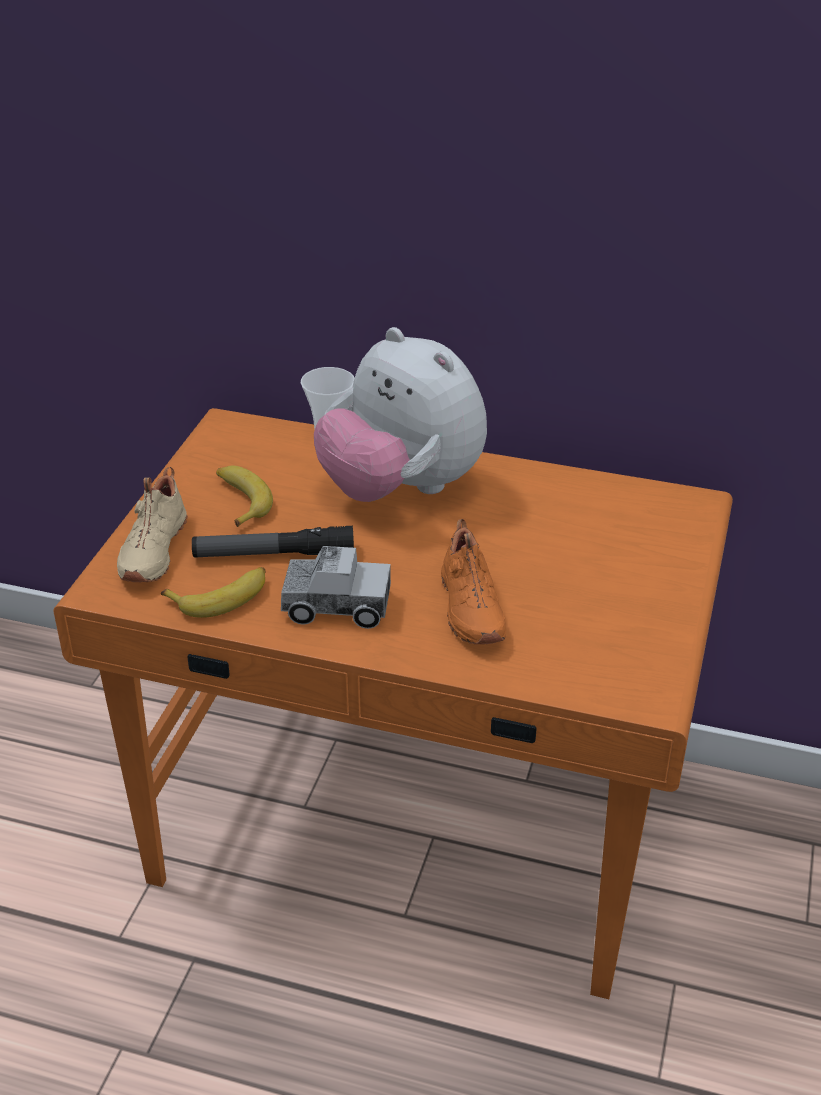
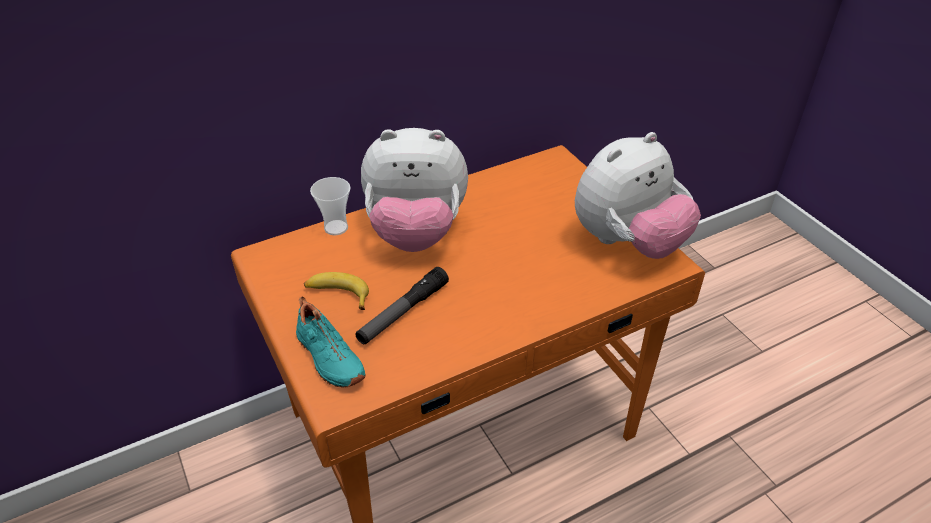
camera: 45 degrees left, 5 degrees up
(151, 550) = (328, 358): beige shoe -> turquoise shoe
(221, 597) = (411, 356): banana -> none
(336, 606) = (478, 317): toy truck -> none
(468, 608) = (540, 274): orange shoe -> none
(630, 642) = (627, 242): none -> plush toy

